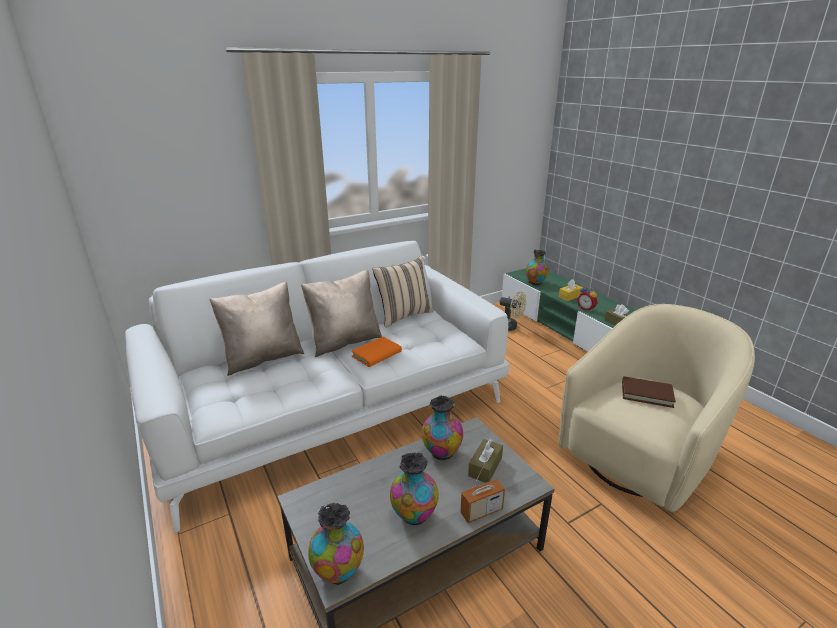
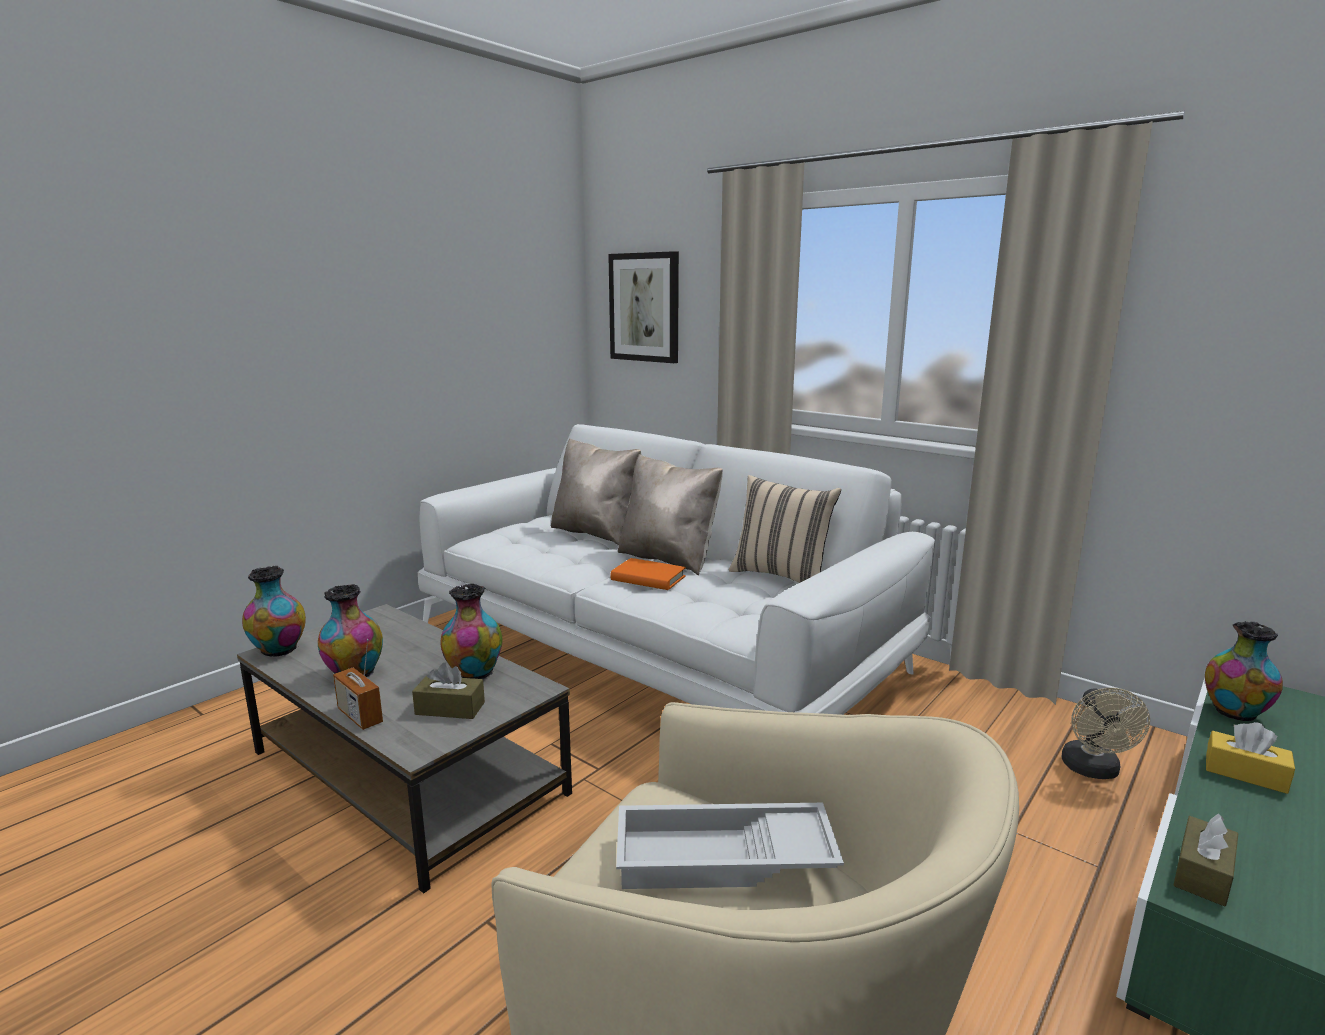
camera: 70 degrees right, 10 degrees down
(154, 168) = (644, 307): none -> picture
(586, 308) = (1211, 807): alarm clock -> none
(646, 394) = (722, 860): brown book -> white tray

